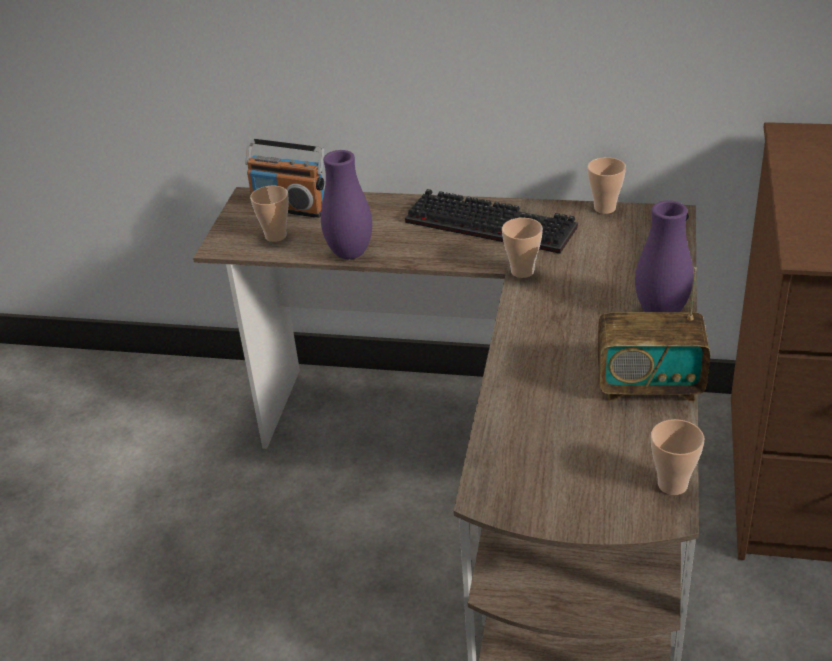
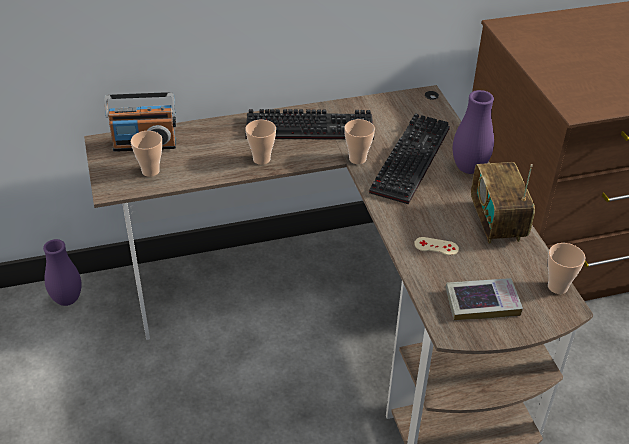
camera: 30 degrees left, 5 degrees up
(350, 253) = (221, 173): purple vase -> purple vase (67, 300)
(544, 394) = (436, 246): none -> beige game controller
(552, 475) = (482, 303): none -> book
(589, 283) = (409, 158): none -> keyboard
(604, 208) = (379, 99): cup -> cup (261, 159)
(649, 385) = (497, 222): radio -> radio turned 105 degrees clockwise

